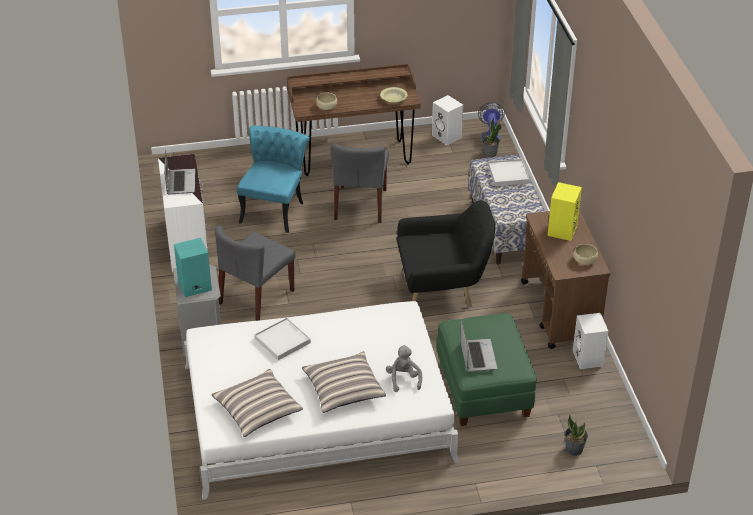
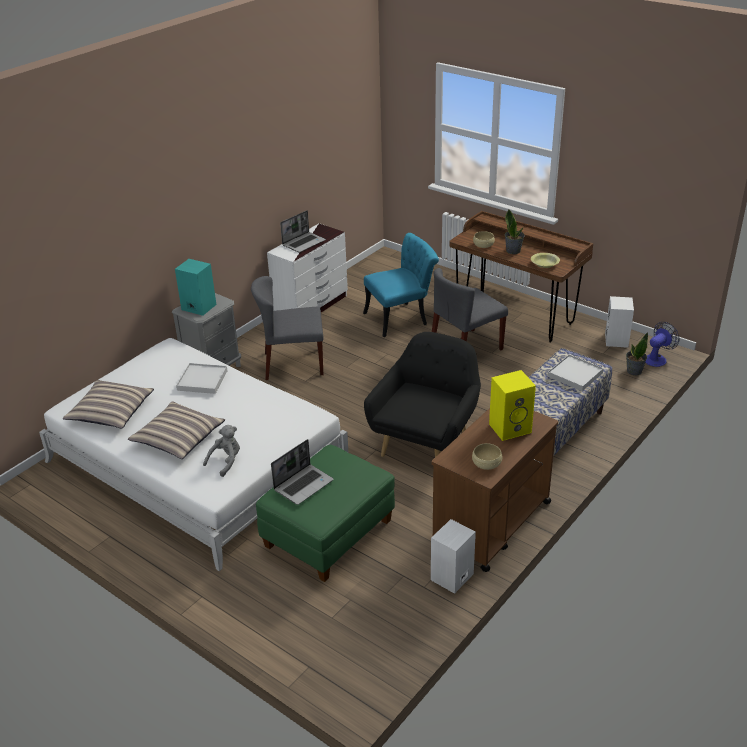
camera: 50 degrees right, 5 degrees down
(442, 288) = (426, 441): black armchair -> black armchair turned 105 degrees counterclockwise
(574, 449) = (315, 638): potted plant -> potted plant (513, 251)

